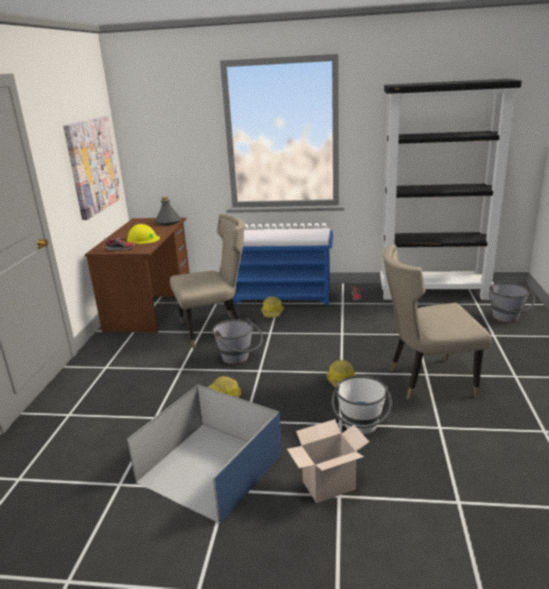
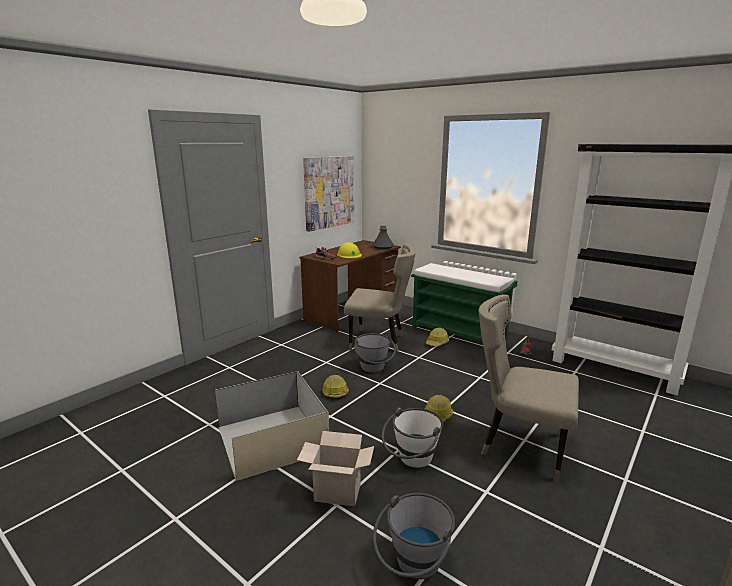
camera: 30 degrees right, 5 degrees down
(208, 467) = (271, 438): blue storage box -> beige storage box
(282, 297) = (459, 332): blue bench -> green bench
(507, 319) = (678, 421): grey bucket -> grey bucket (413, 567)

